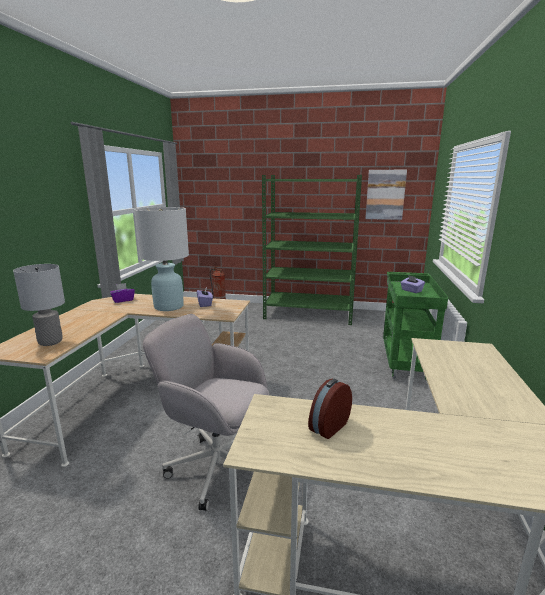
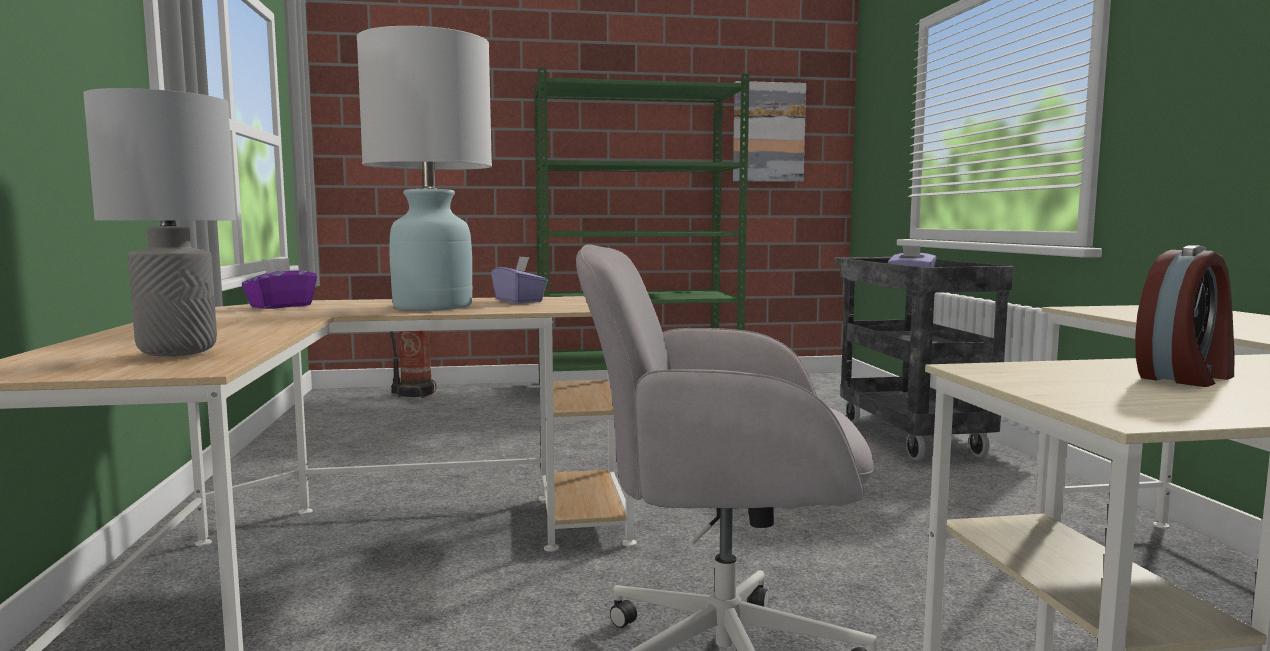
camera: 20 degrees left, 10 degrees down
(328, 426) = (1187, 377): alarm clock -> alarm clock turned 150 degrees counterclockwise
(405, 362) = (907, 436): green cart -> black cart

